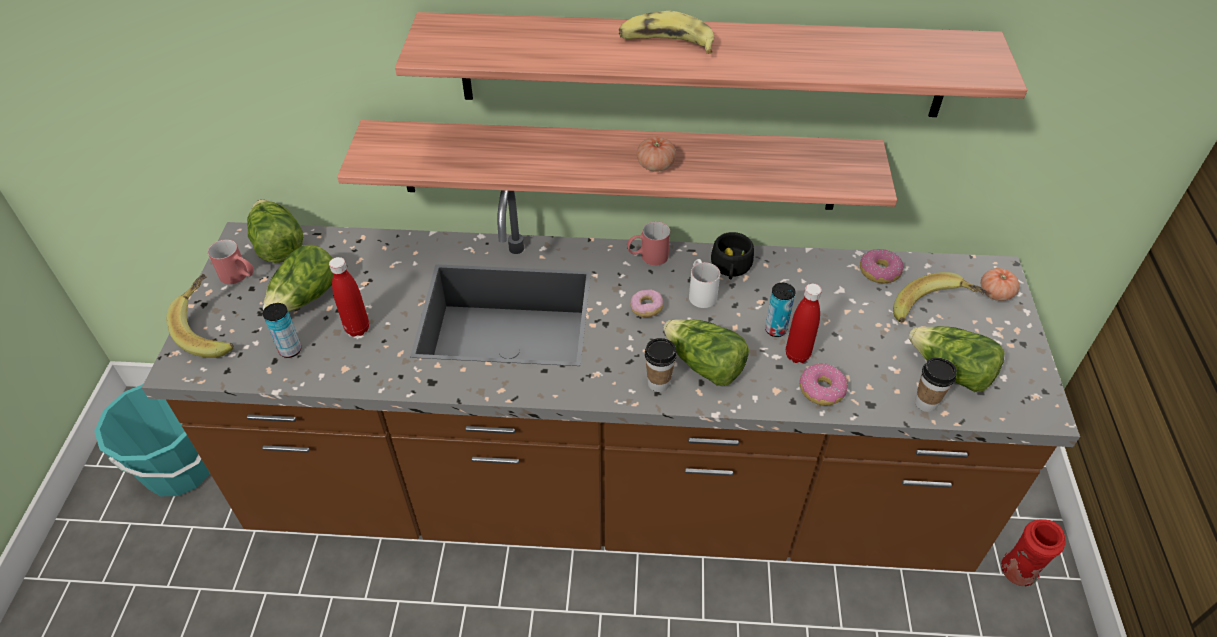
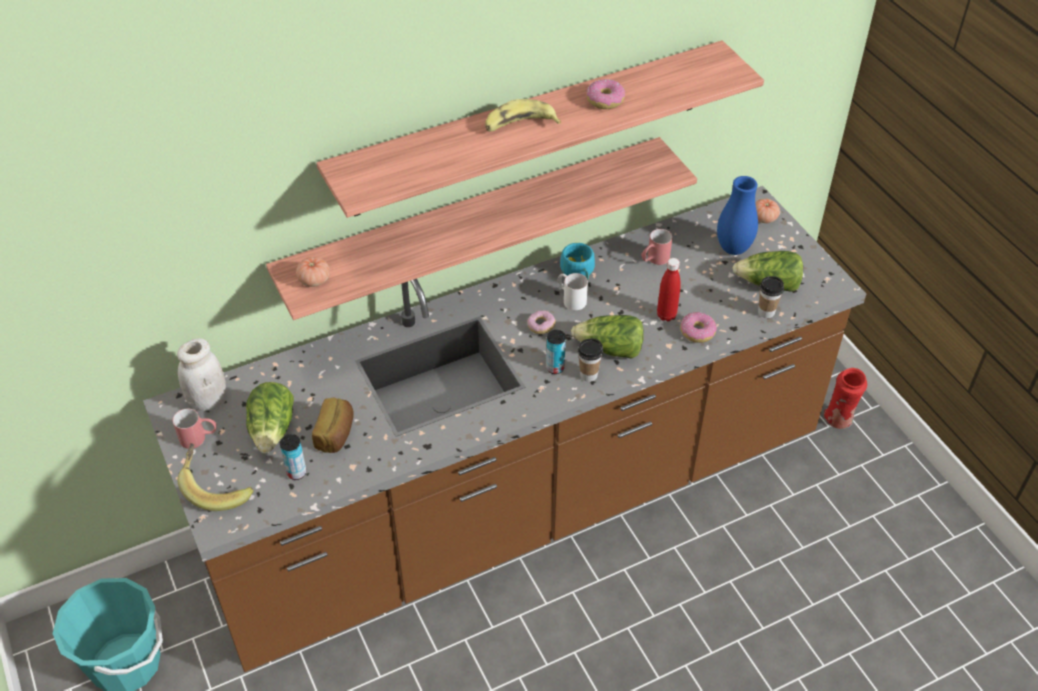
camera: 30 degrees left, 0 degrees up
(277, 245) = (207, 400): lettuce -> white jar
(357, 329) = (336, 434): red bottle -> bread
(647, 257) = (513, 288): red mug -> red mug (654, 260)
(655, 165) = (522, 214): tomato -> tomato (314, 280)
(730, 268) = (578, 272): black cup -> turquoise cup
(775, 329) = (640, 303): can -> can (555, 368)
(879, 272) = (681, 233): donut -> donut (605, 100)
(932, 313) = (733, 249): banana -> blue vase

